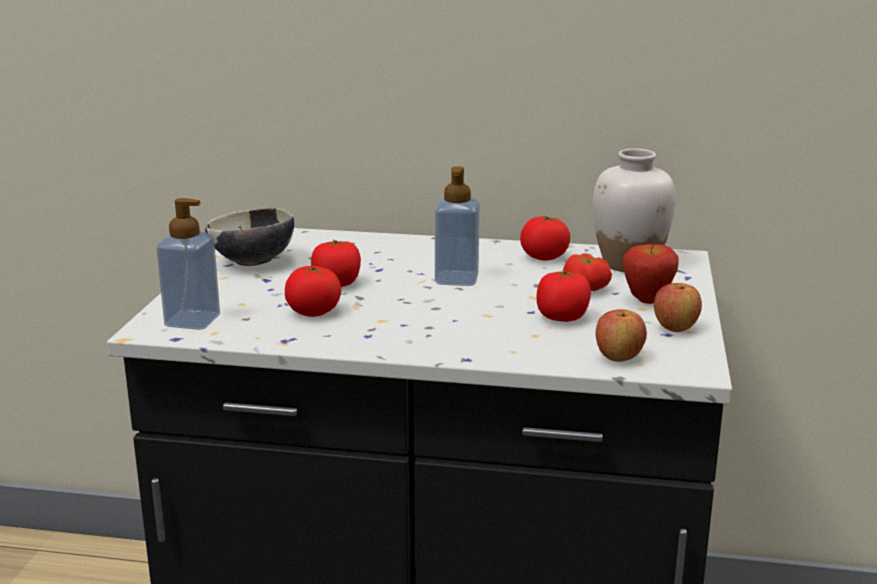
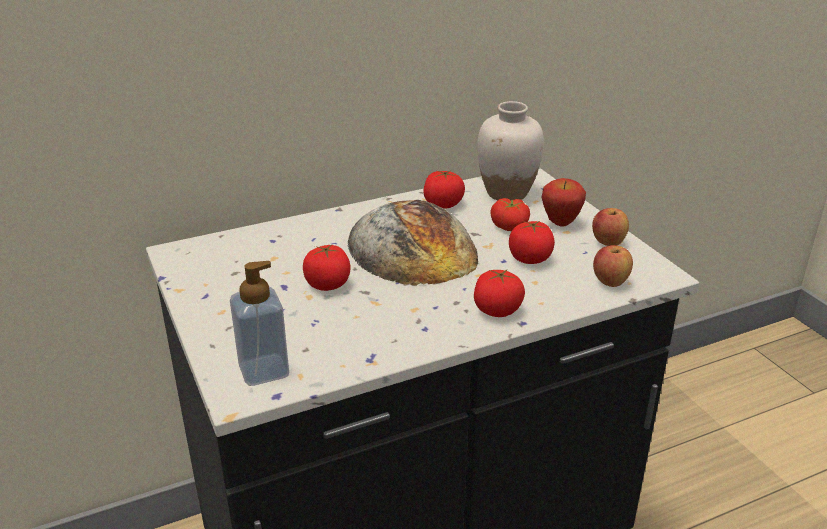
camera: 35 degrees left, 10 degrees up
(252, 262) = (224, 286): bowl -> none
(314, 312) = (351, 321): tomato -> tomato (497, 310)
(456, 279) = (412, 247): soap dispenser -> bread

